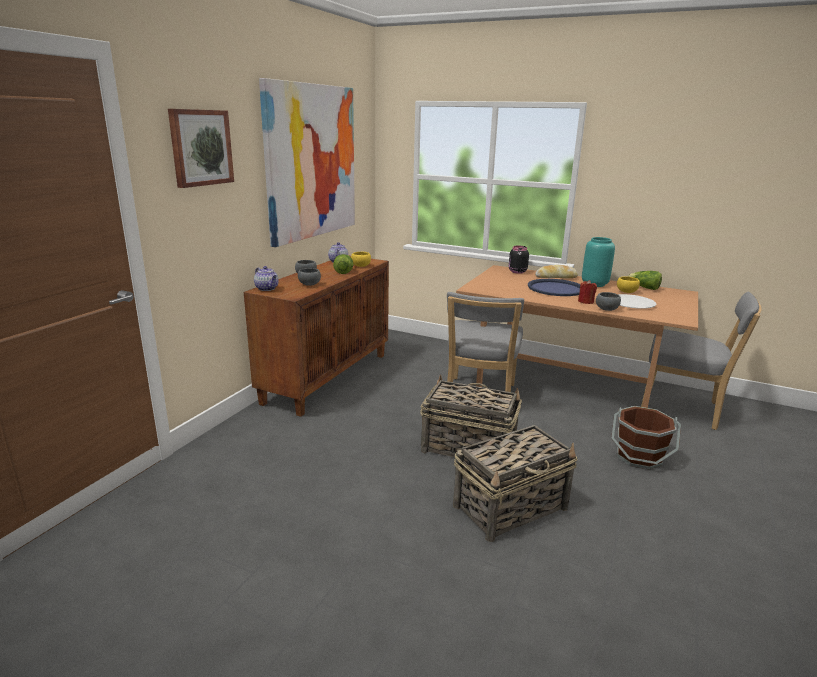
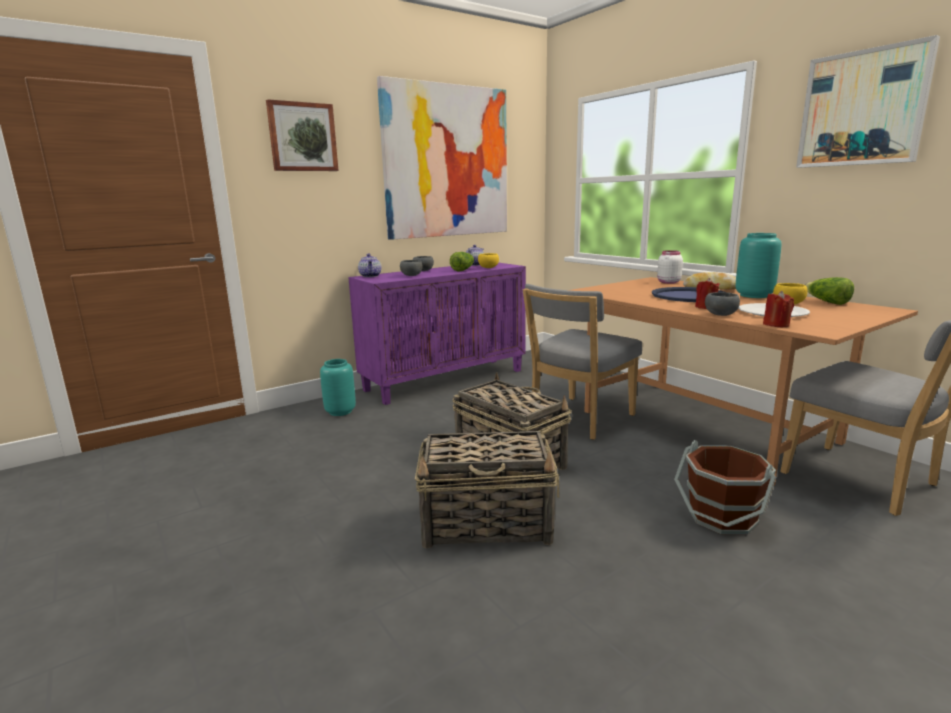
camera: 30 degrees right, 5 degrees down
(264, 434) = (339, 412): none -> turquoise vase
(327, 377) = (445, 380): brown cabinet -> purple cabinet
(517, 272) = (668, 282): black jar -> white jar
(650, 316) = (776, 324): none -> red candle
(665, 153) = (862, 108): none -> picture

